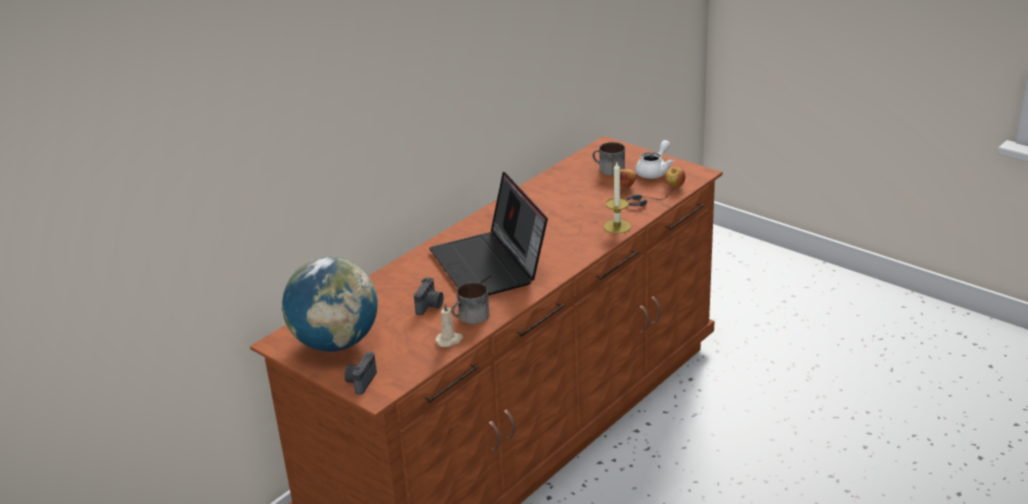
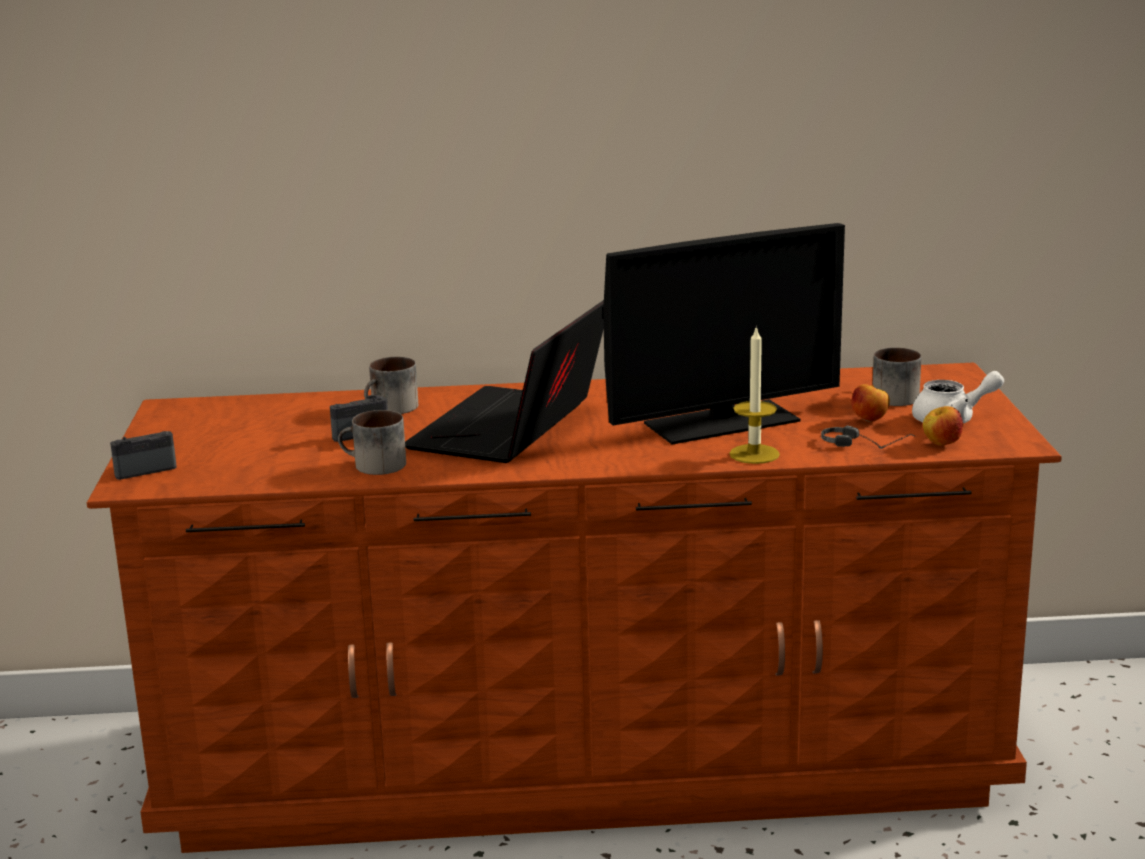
camera: 45 degrees right, 10 degrees down
(336, 343) = (207, 429): globe -> none
(405, 283) = (391, 409): none -> mug
(449, 340) = (302, 475): beige candle -> none
(570, 216) = (722, 422): none -> monitor

